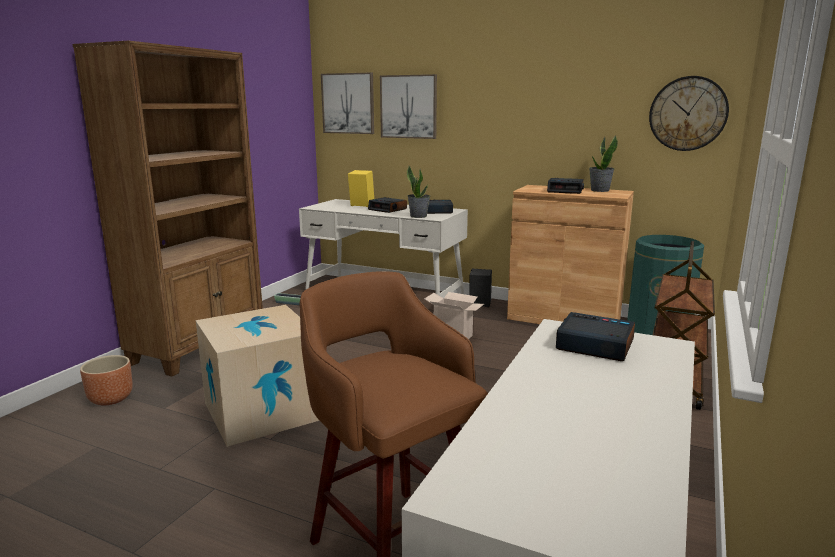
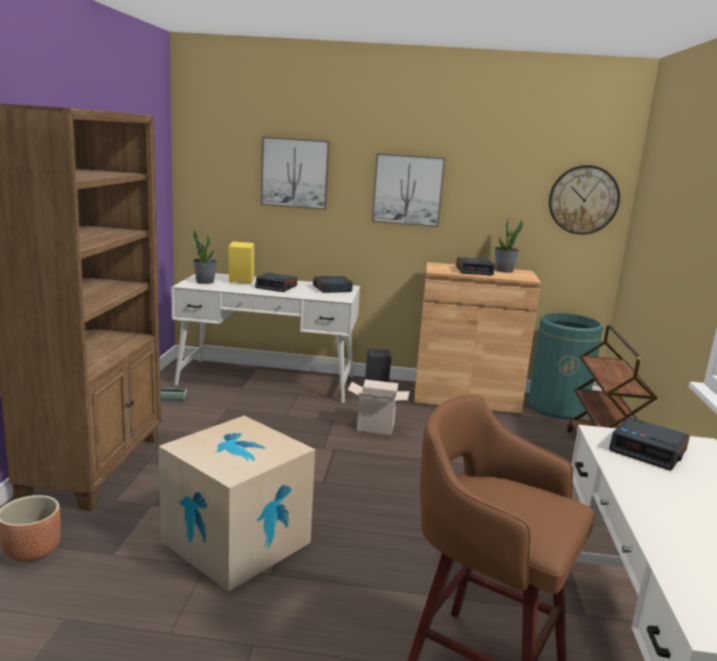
camera: 20 degrees left, 0 degrees up
(348, 103) = (219, 164): picture -> picture (407, 190)
(418, 216) = (321, 297): potted plant -> potted plant (205, 281)
(594, 345) = (648, 451): alarm clock -> alarm clock turned 150 degrees counterclockwise

